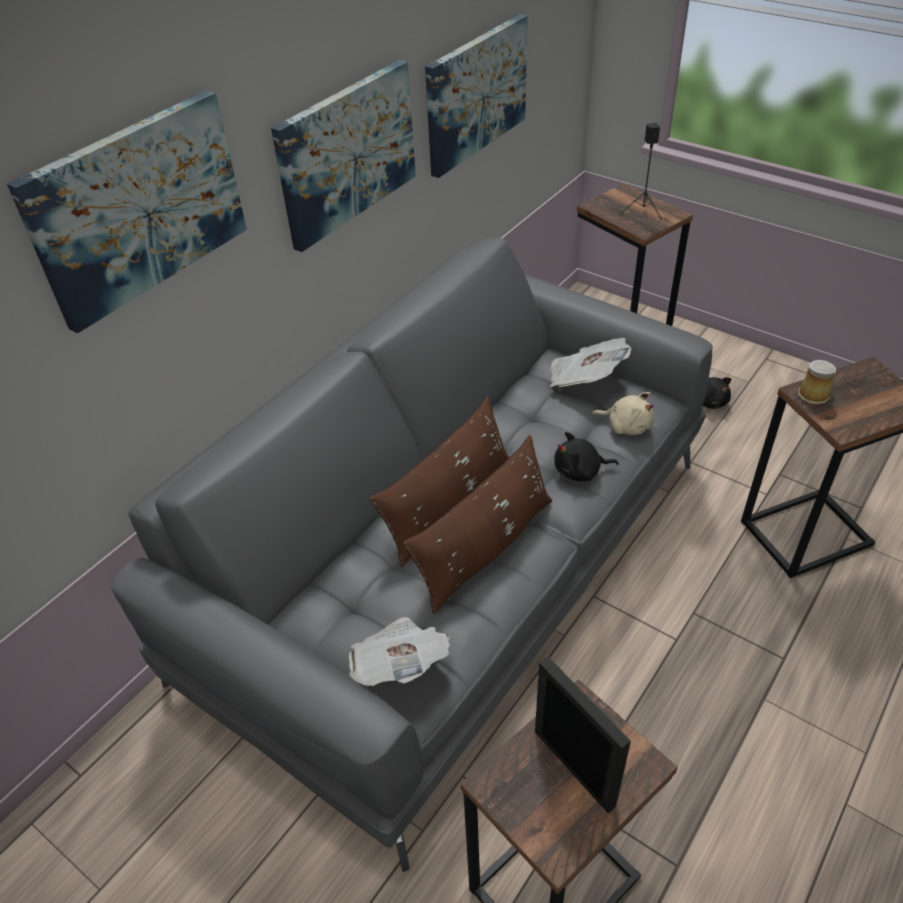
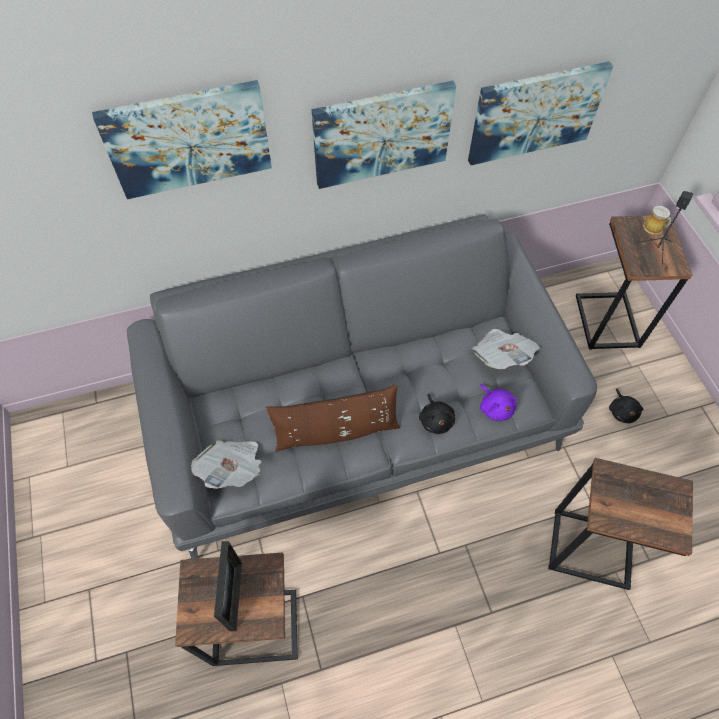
camera: 35 degrees right, 15 degrees up
(449, 505) = (341, 390): brown pillow -> none
(580, 471) = (436, 420): black plush toy -> black plush toy turned 135 degrees counterclockwise
(626, 425) = (495, 407): beige plush toy -> purple plush toy
(815, 394) = (614, 480): mug -> mug (654, 228)

